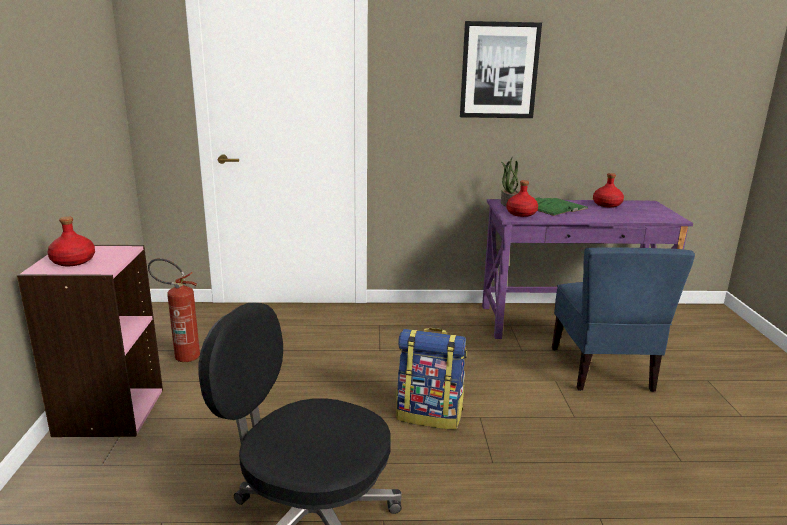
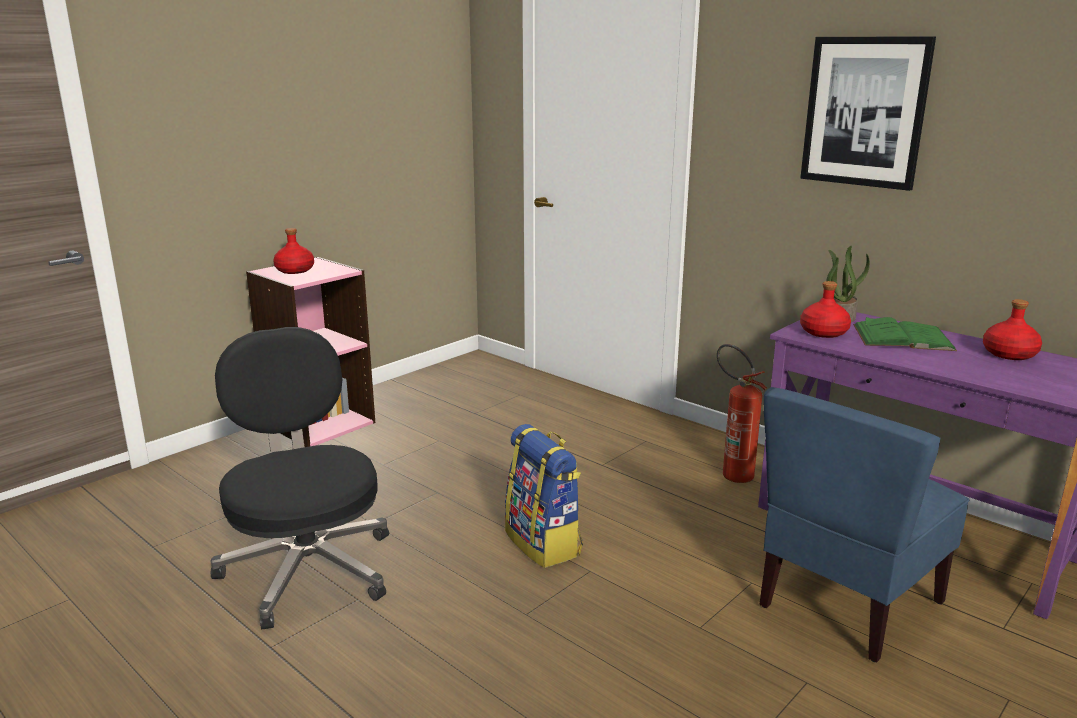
camera: 45 degrees right, 0 degrees up
(181, 356) = (428, 402): fire extinguisher -> fire extinguisher (731, 473)

